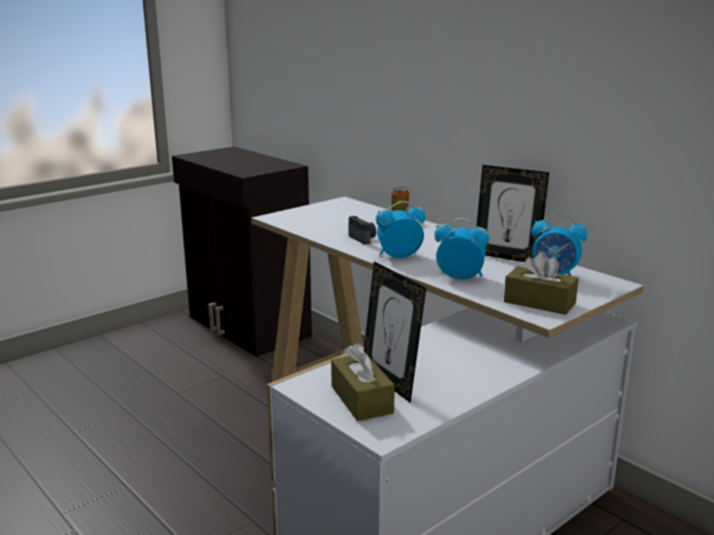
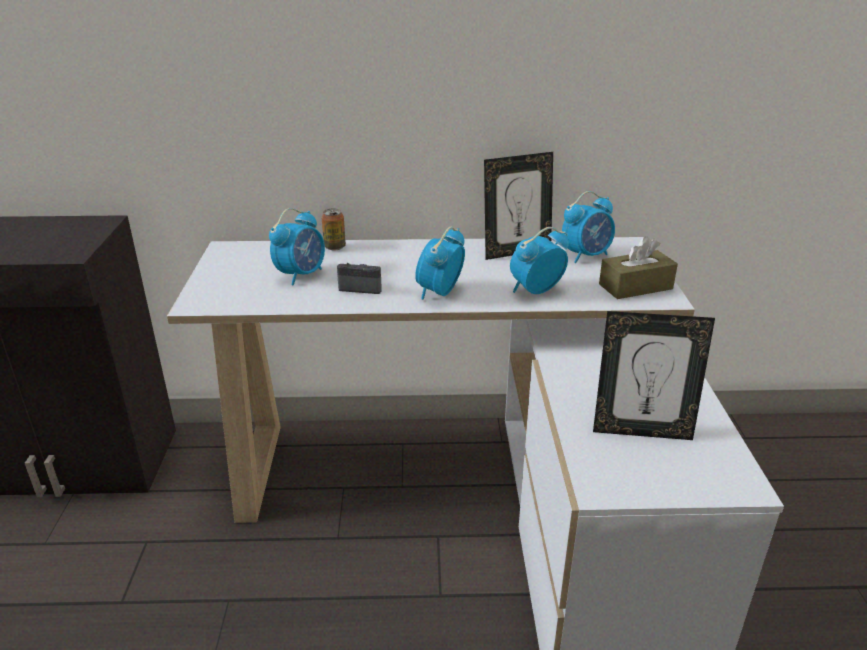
camera: 50 degrees left, 10 degrees up
(348, 223) = (301, 275): none -> alarm clock
(361, 399) = (663, 464): brown tissue box -> none

